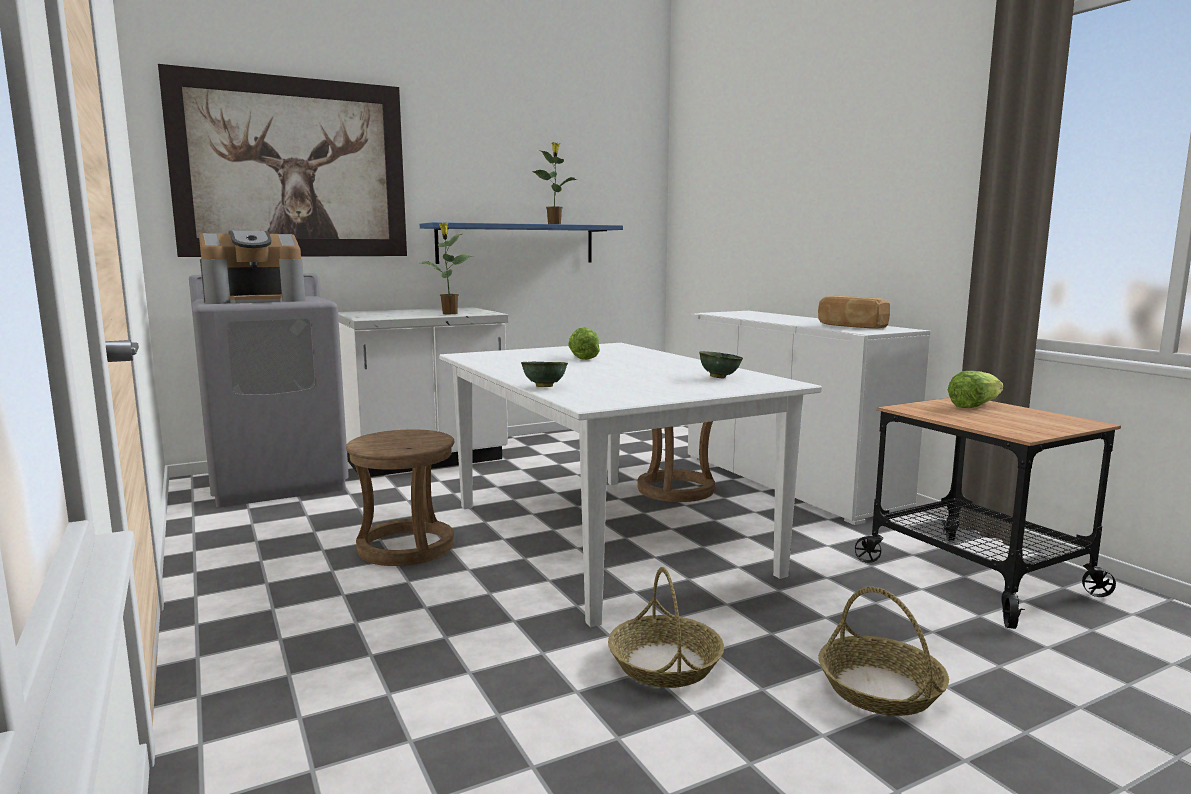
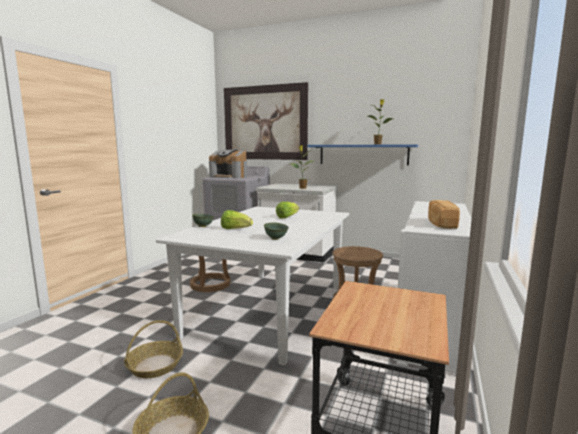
camera: 50 degrees right, 0 degrees up
(974, 406) = (407, 302): lettuce -> lettuce (235, 229)

